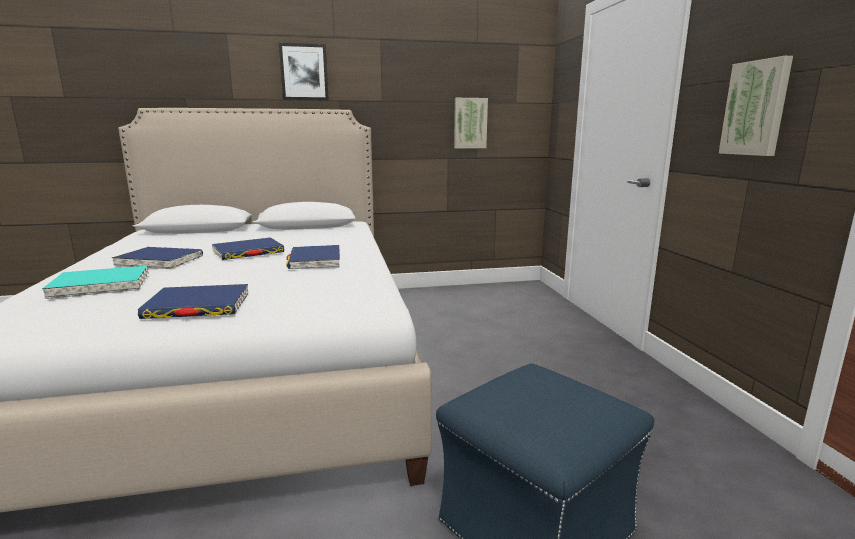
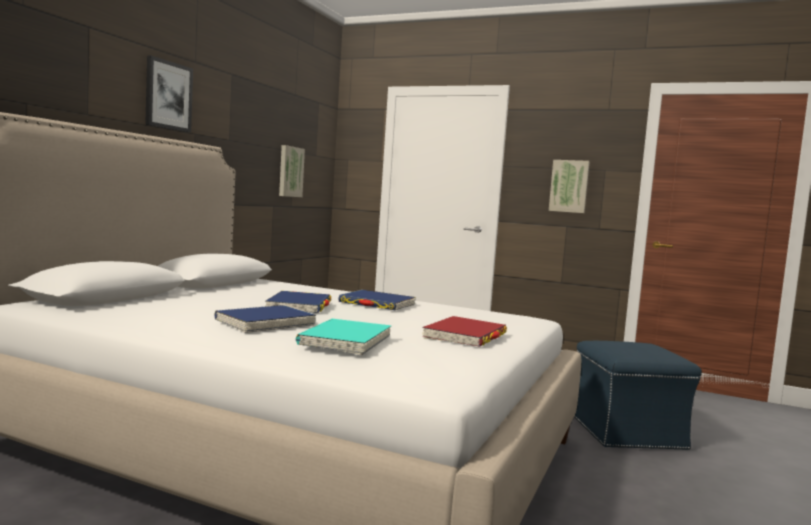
camera: 55 degrees left, 10 degrees down
(198, 306) = (465, 336): blue book -> red book

